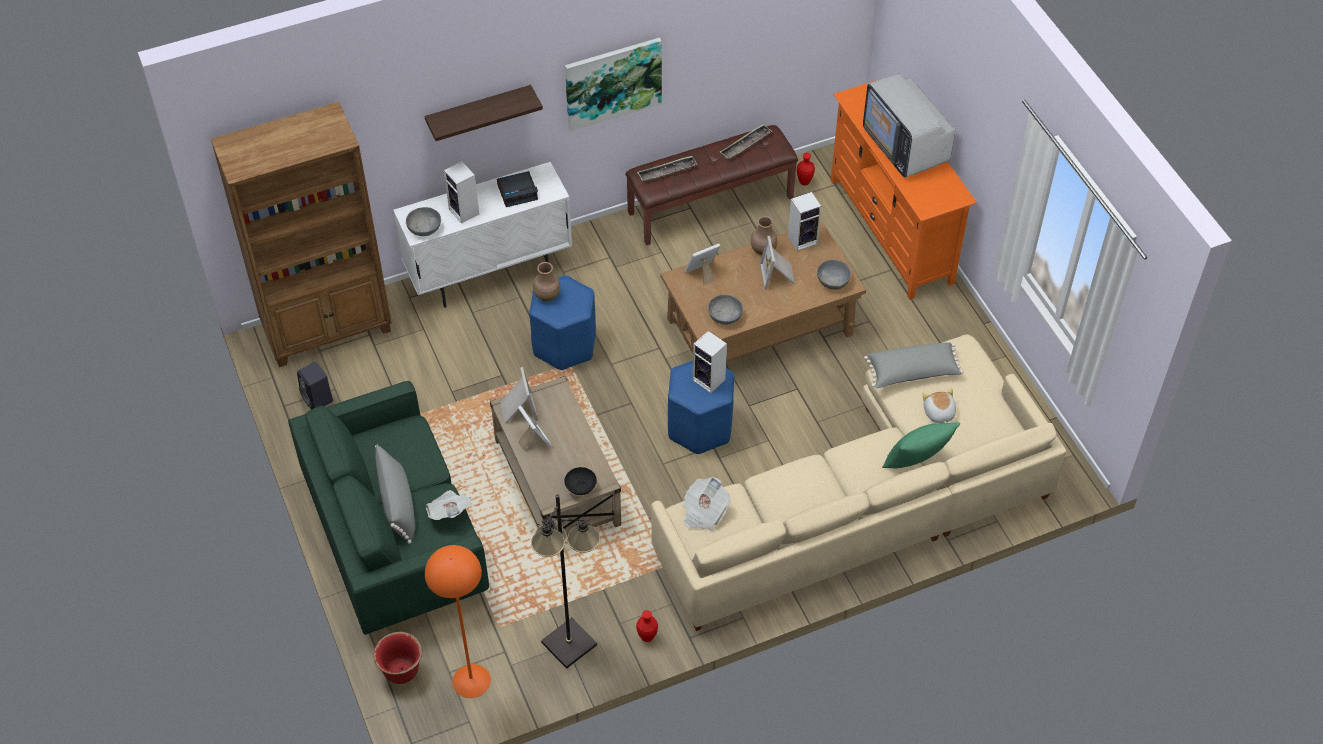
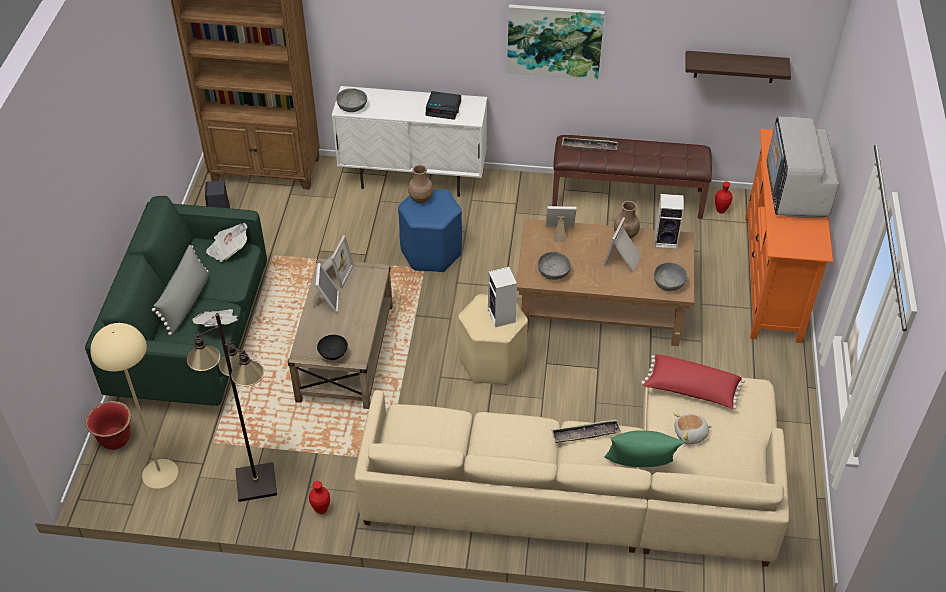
camera: 30 degrees right, 5 degrees down
(465, 212) = (392, 107): speaker -> none
(472, 680) = (160, 473): orange floor lamp -> beige floor lamp
(479, 112) = (425, 21): shelf -> shelf (735, 66)
(700, 427) = (492, 362): blue stool -> beige stool
(704, 512) = (419, 421): newspaper -> newspaper (228, 249)
(745, 145) = (670, 151): tray -> tray (585, 434)
(912, 373) = (691, 390): grey pillow -> red pillow
(938, 413) = (690, 434): plush toy -> plush toy turned 120 degrees counterclockwise

